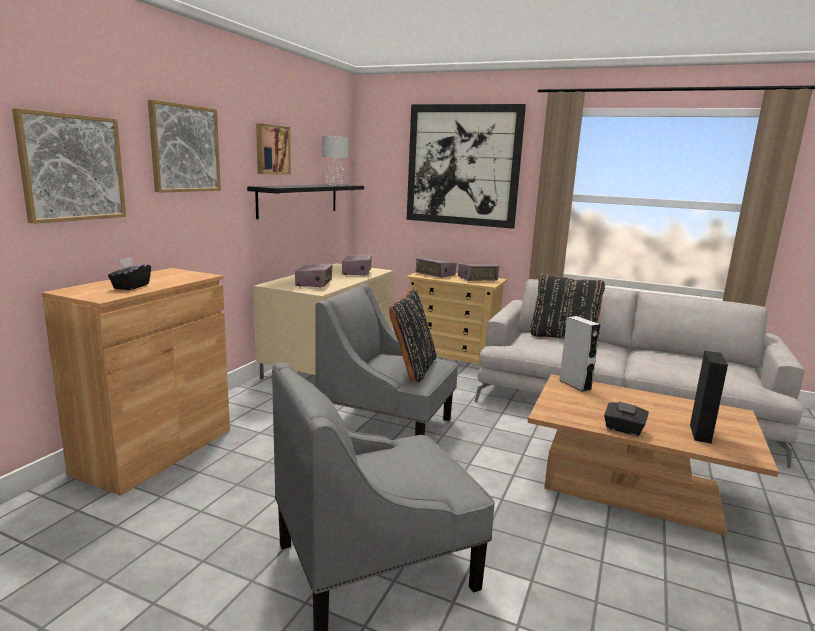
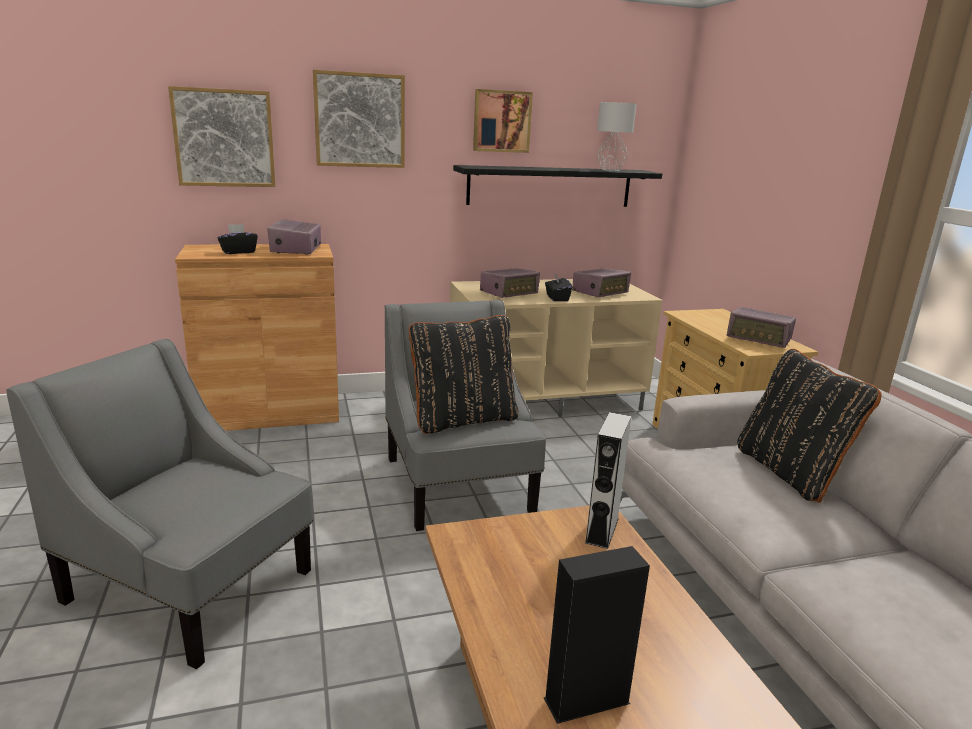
camera: 50 degrees right, 5 degrees up
(435, 274) = (712, 318): radio -> radio (295, 250)
(463, 165) = (796, 146): picture -> none
(623, 429) = (489, 611): black tissue box -> black tissue box (557, 298)

